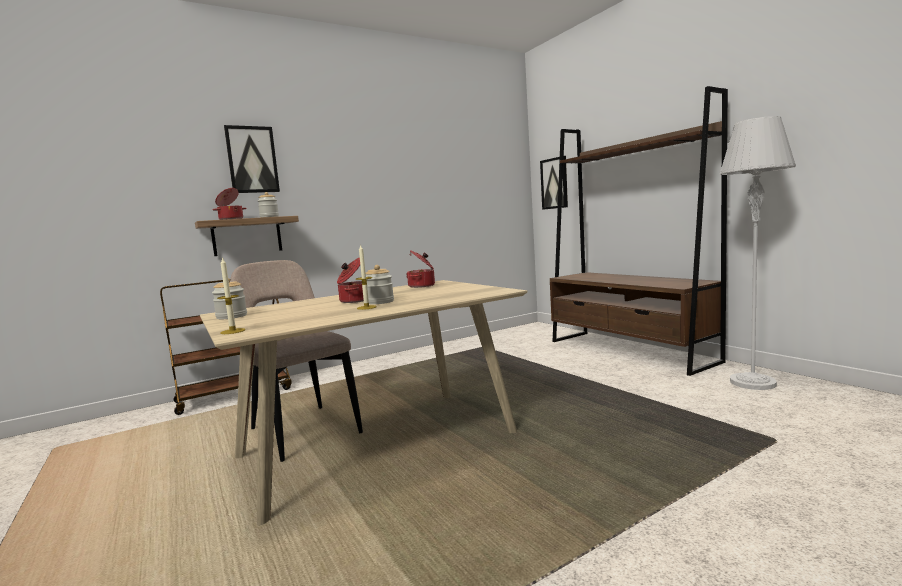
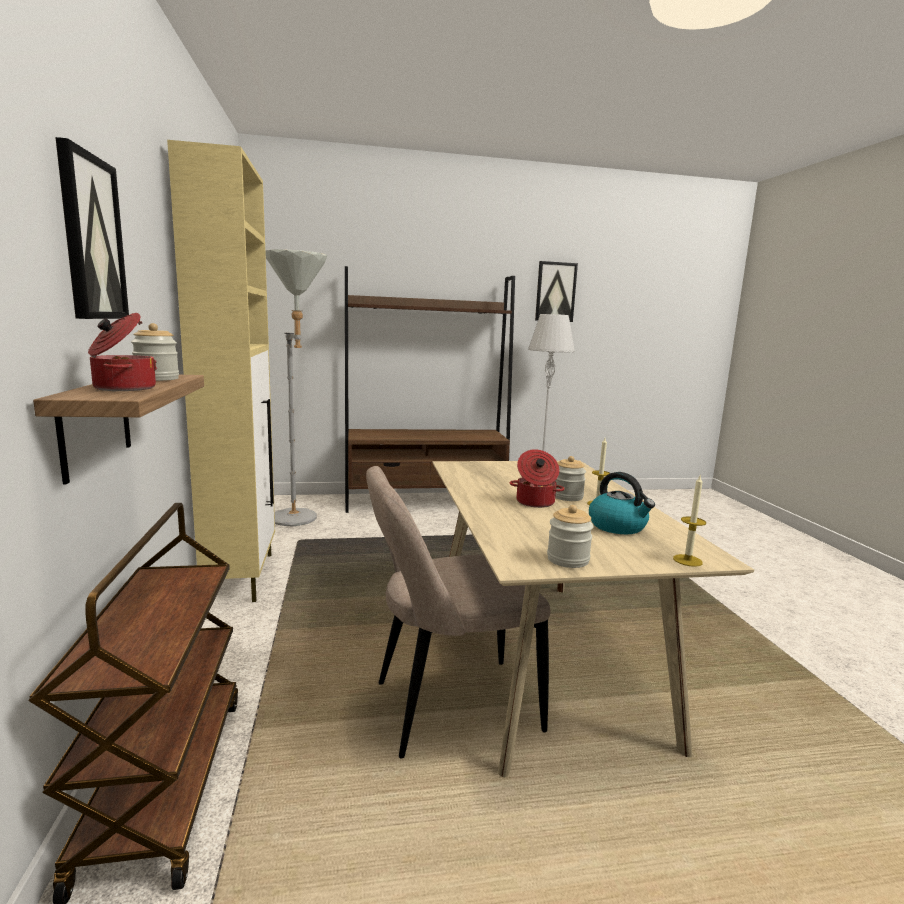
camera: 70 degrees left, 5 degrees up
(308, 315) = (618, 526): none -> kettle
(418, 353) = (242, 576): none -> beige cabinet
(422, 286) = (469, 472): cooking pot -> none
(514, 339) = (299, 521): none -> grey floor lamp
(554, 183) = (294, 322): picture -> picture (555, 292)

